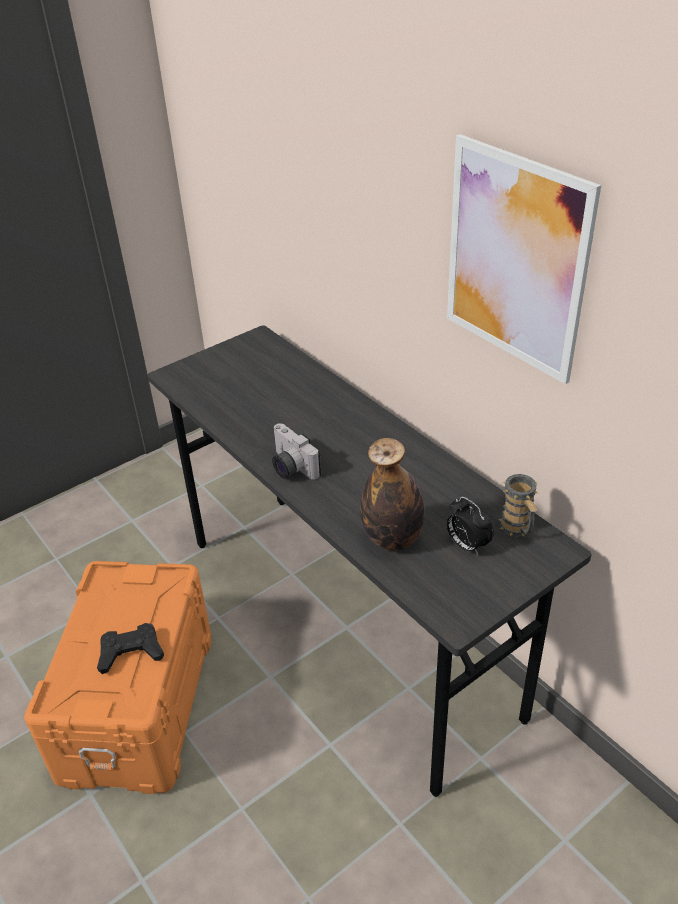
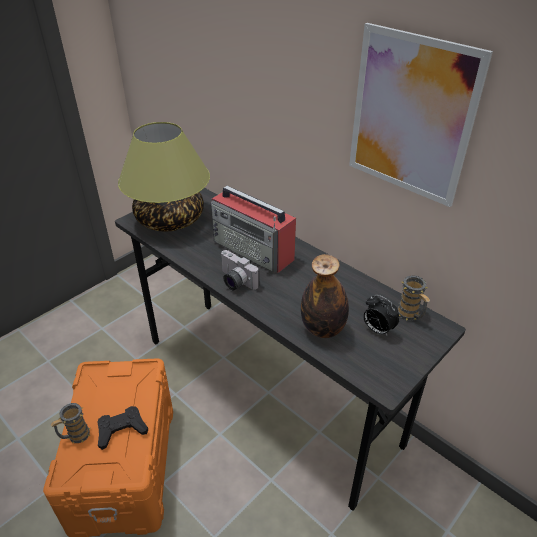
camera: 10 degrees left, 0 degrees up
(71, 654) = (75, 436): none -> mug
(221, 375) = (170, 219): none -> table lamp
(324, 426) = (254, 250): none -> radio

